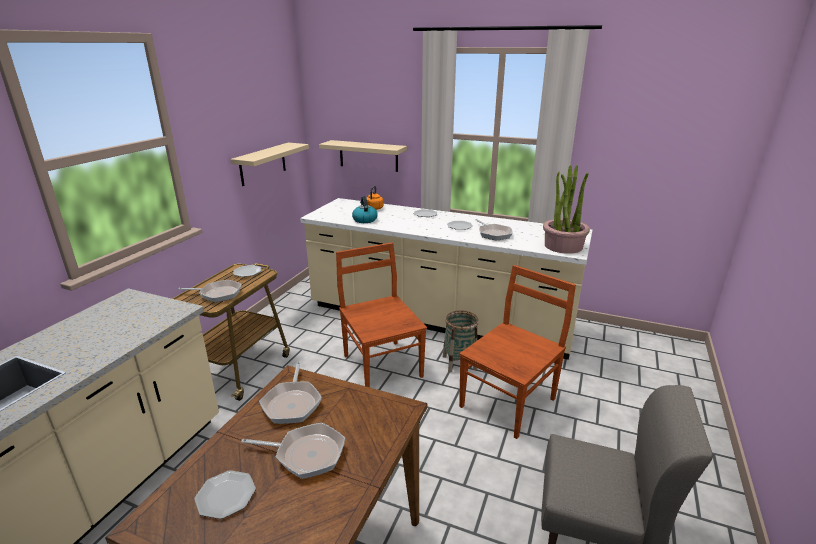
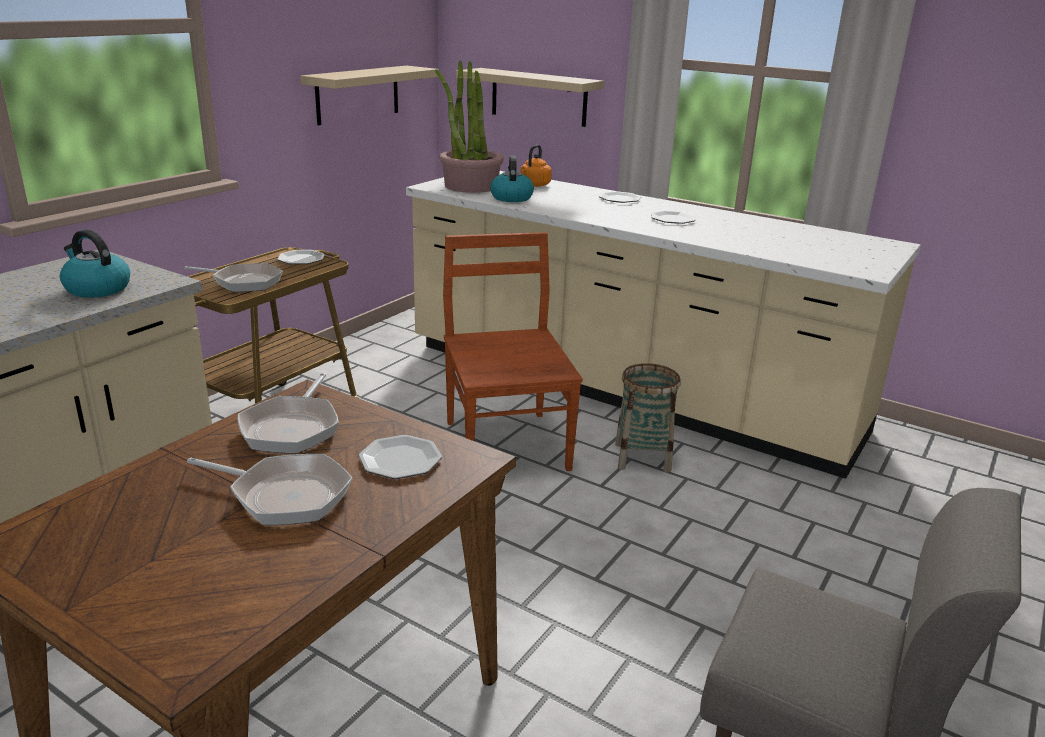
camera: 10 degrees right, 0 degrees up
(139, 321) = (96, 289): none -> kettle
(226, 496) = (137, 529): plate -> plate (400, 460)
(493, 234) = (729, 234): frying pan -> none
(509, 401) = (714, 527): brown chair -> none
(563, 246) = (851, 262): potted plant -> potted plant (470, 186)

